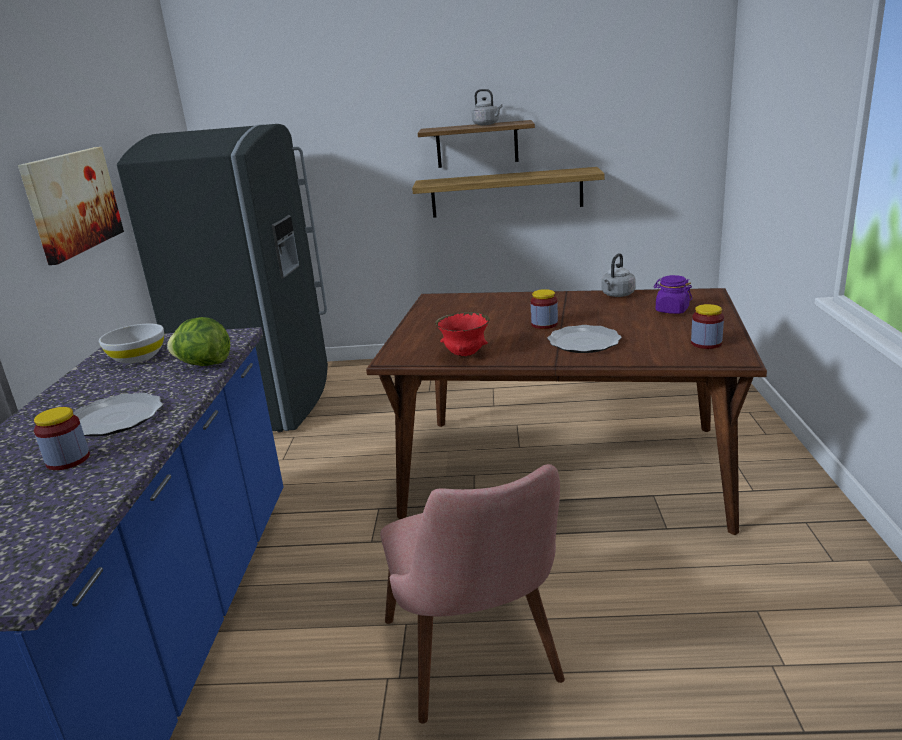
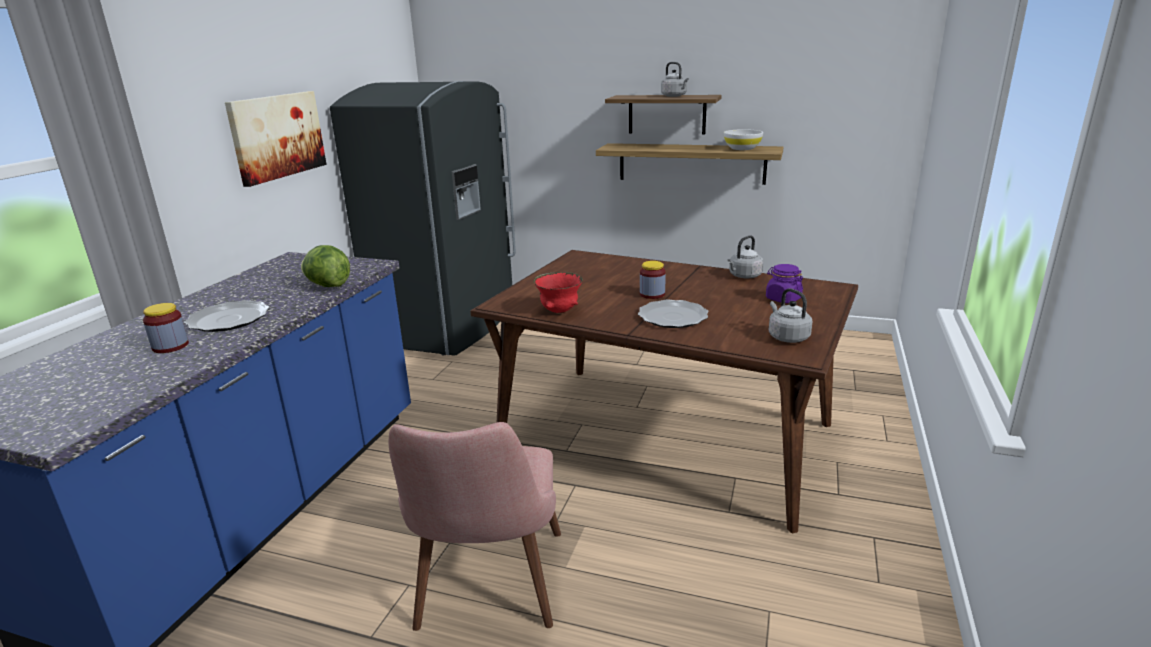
camera: 15 degrees right, 0 degrees up
(137, 357) = (288, 272): white bowl -> white bowl (742, 148)
(706, 343) = (787, 337): jar -> grey kettle

